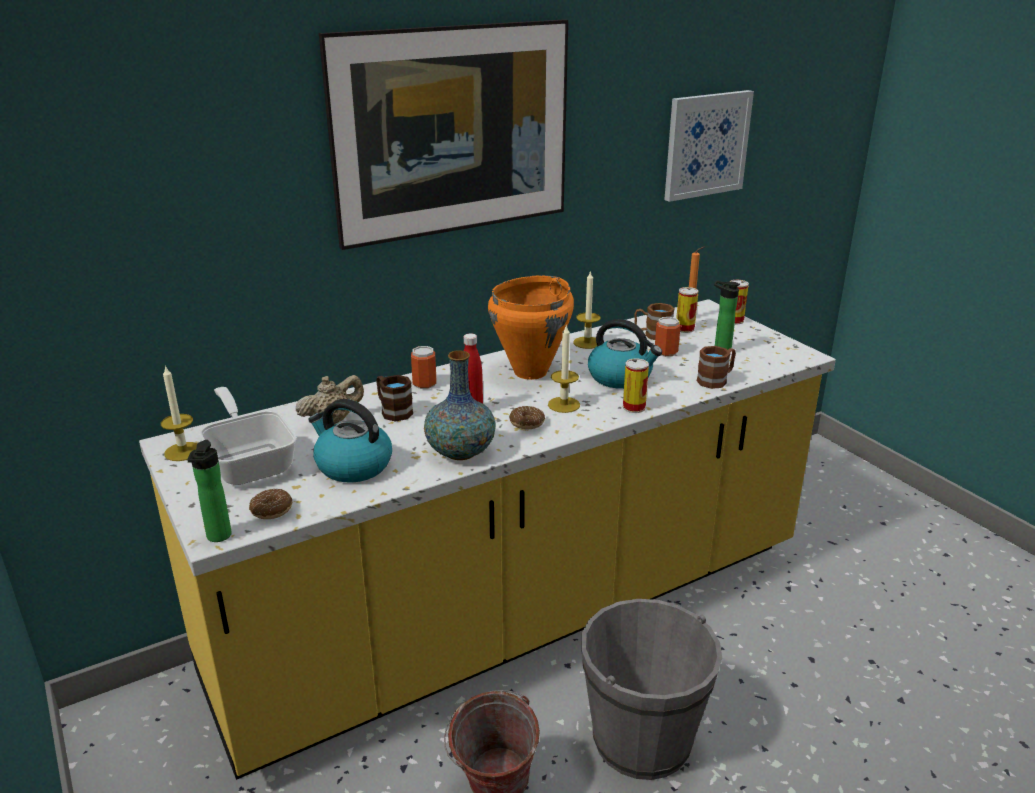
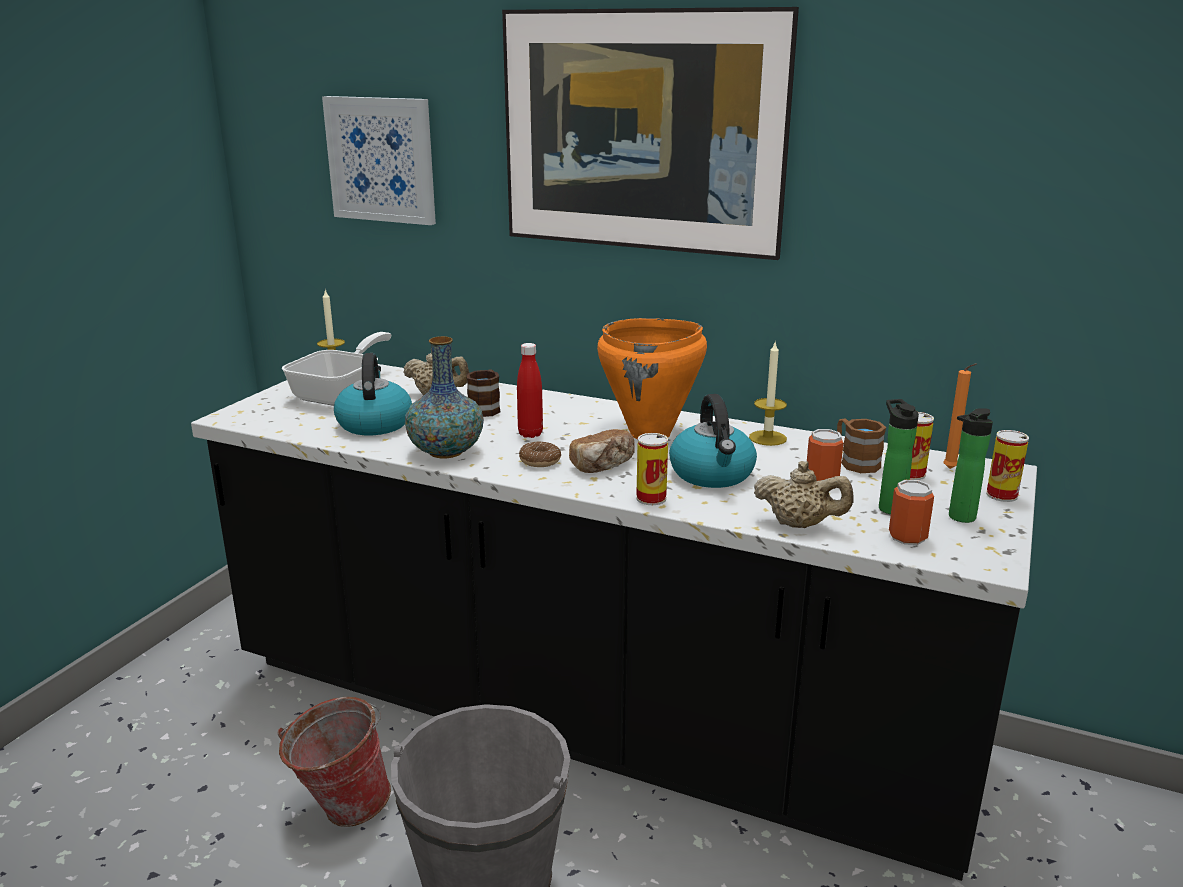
camera: 55 degrees right, 5 degrees down
(218, 538) = (226, 418): bottle -> bottle (959, 518)
(271, 510) = (279, 421): donut -> none
(424, 384) = (554, 403): can -> can (907, 537)
(517, 613) = (591, 716): yellow counter -> black counter
(564, 405) = (603, 466): candle -> bread
(706, 145) = (1055, 218): picture -> picture (381, 159)
(716, 380) = (800, 524): brown mug -> beige teapot

